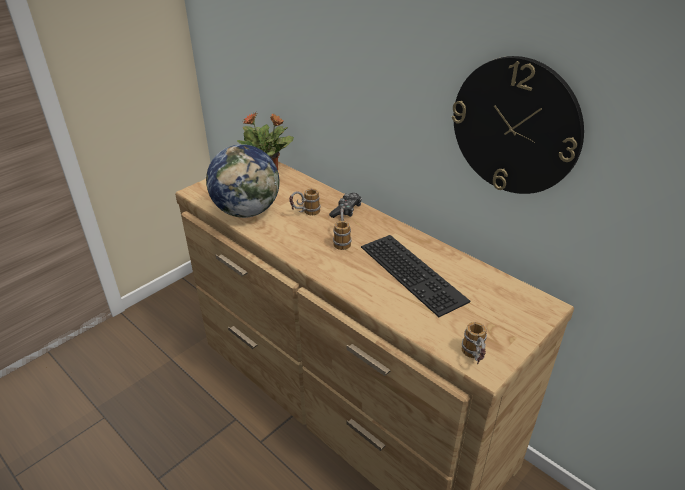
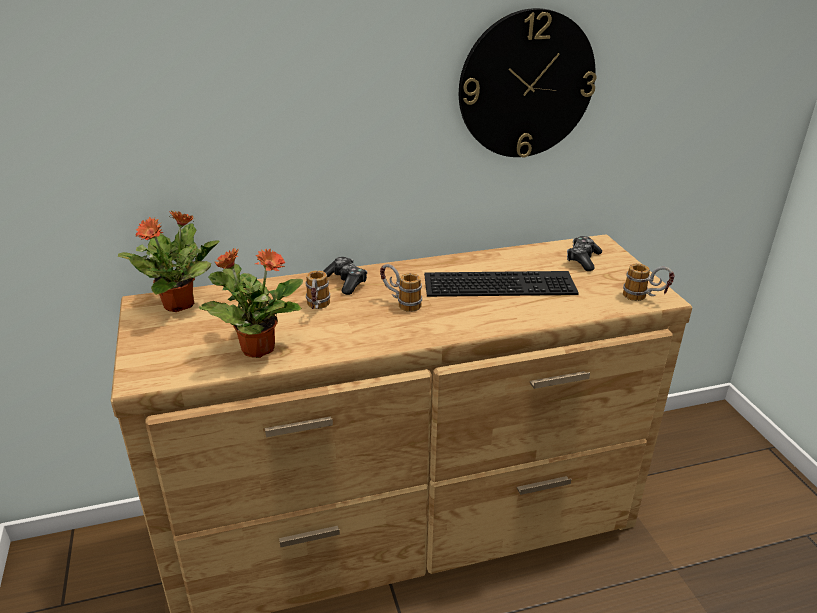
camera: 60 degrees left, 5 degrees down
(247, 211) = (257, 348): globe -> potted plant
(503, 304) = (582, 260): none -> game controller

